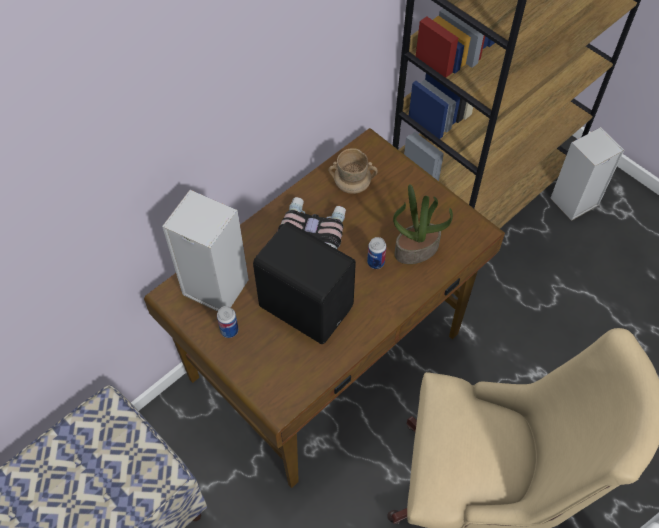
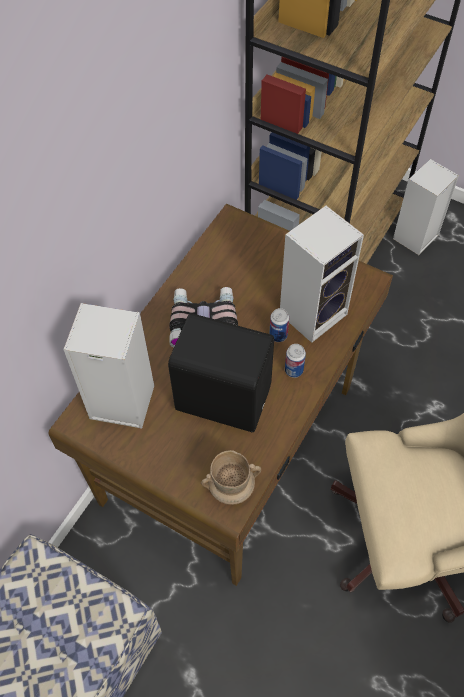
camera: 15 degrees left, 0 degrees up
(229, 330) = (151, 443): can -> can (294, 370)
(352, 185) = (228, 263): beige mug -> beige mug (231, 487)
(416, 249) = (314, 312): potted plant -> speaker

